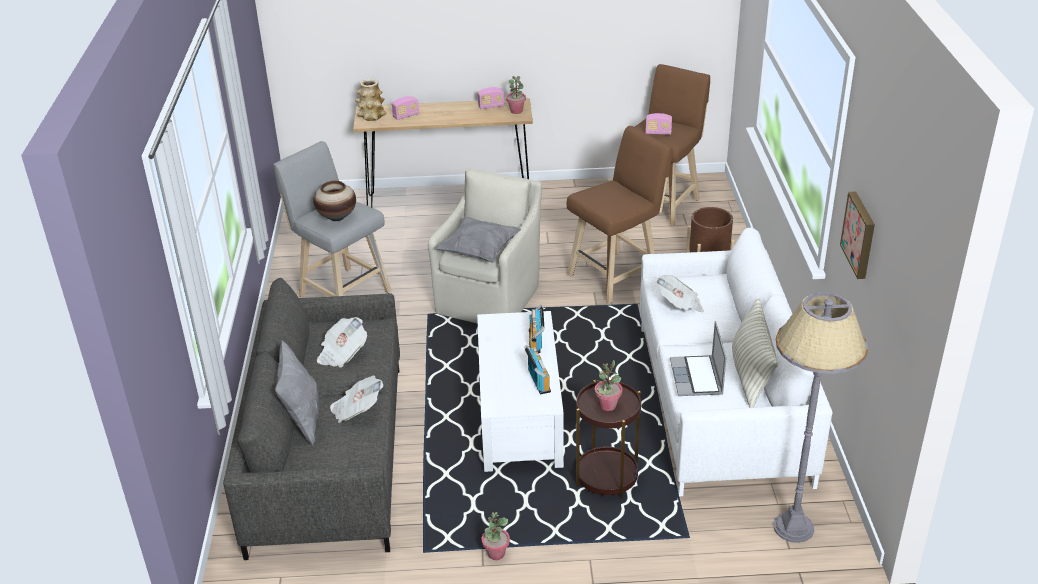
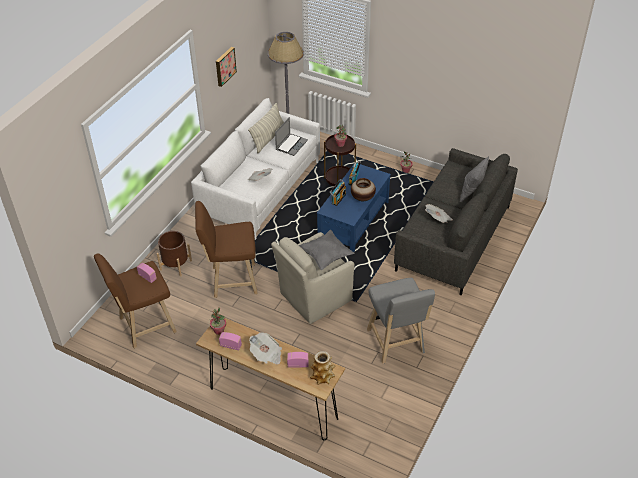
camera: 150 degrees left, 10 degrees up
(337, 217) = (400, 291): vase -> vase (362, 198)
(357, 410) = (445, 188): newspaper -> newspaper (266, 355)
(521, 416) = (353, 220): white coffee table -> blue coffee table

